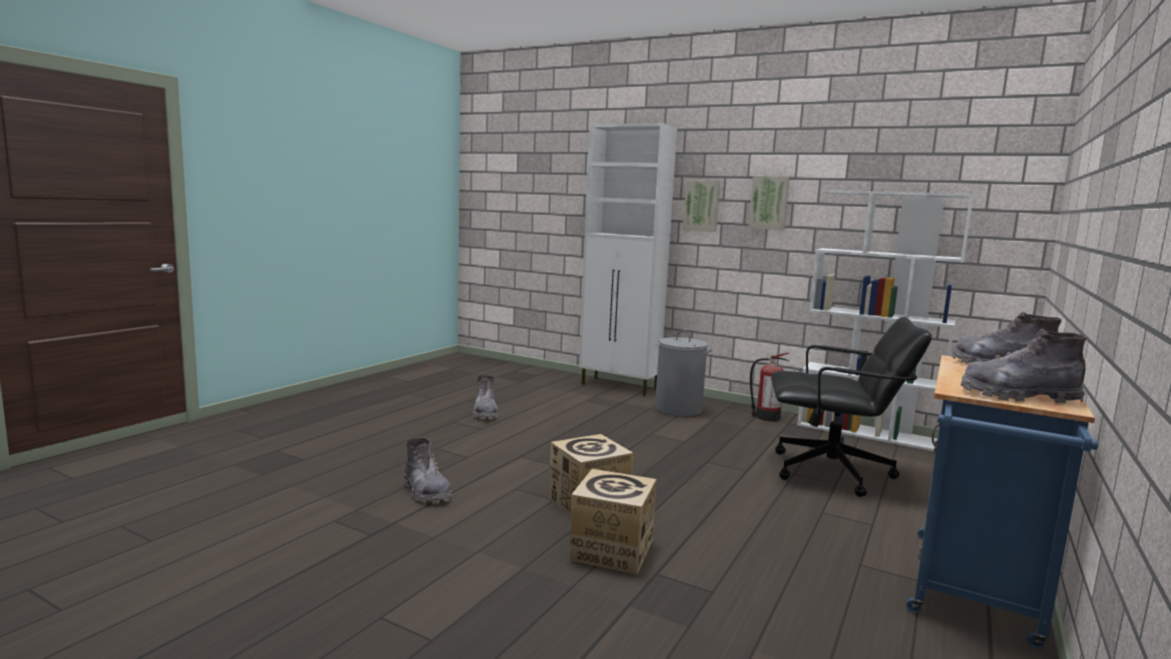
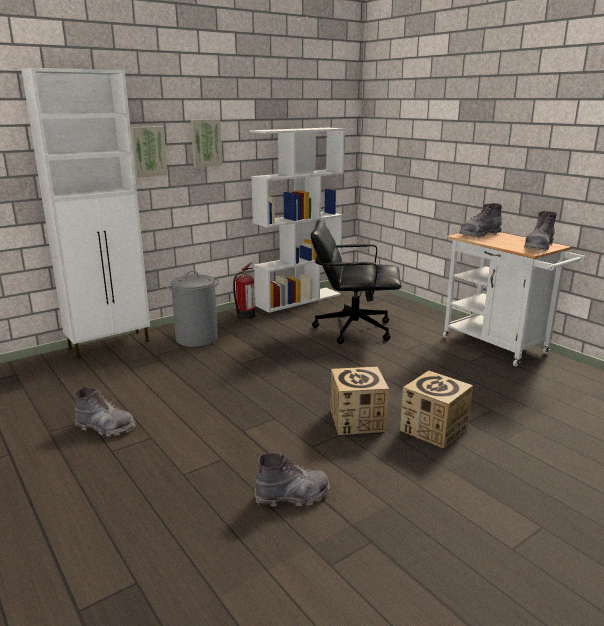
camera: 65 degrees left, 10 degrees up
(833, 472) = (353, 329): black office chair -> black office chair turned 120 degrees counterclockwise
(974, 592) = (500, 347): blue cart -> white cart

